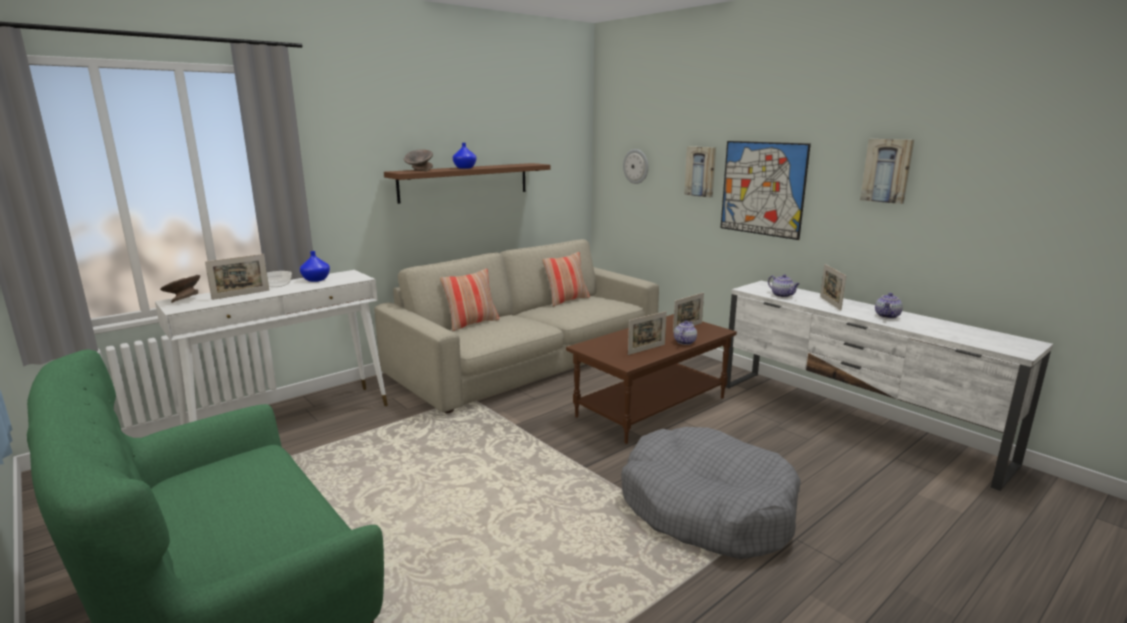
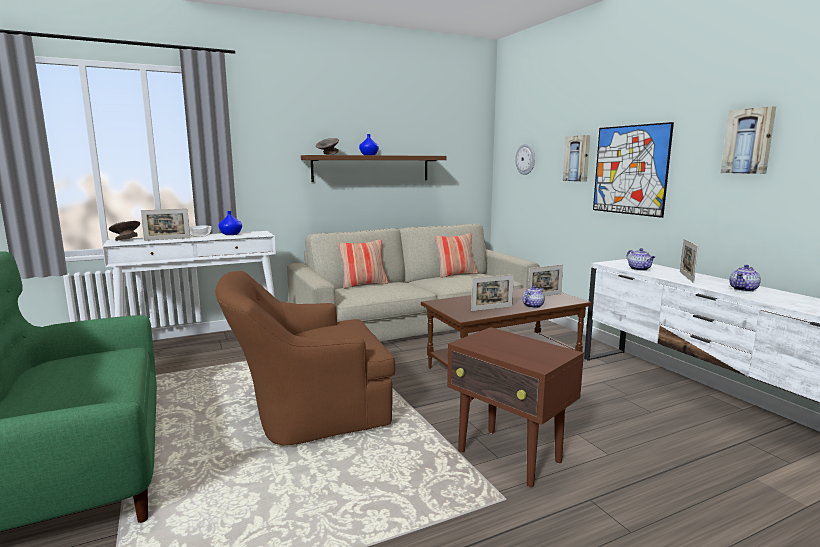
camera: 15 degrees right, 5 degrees down
(473, 488) = (307, 411): none -> brown armchair
(706, 508) = (509, 457): grey dog bed -> brown side table

